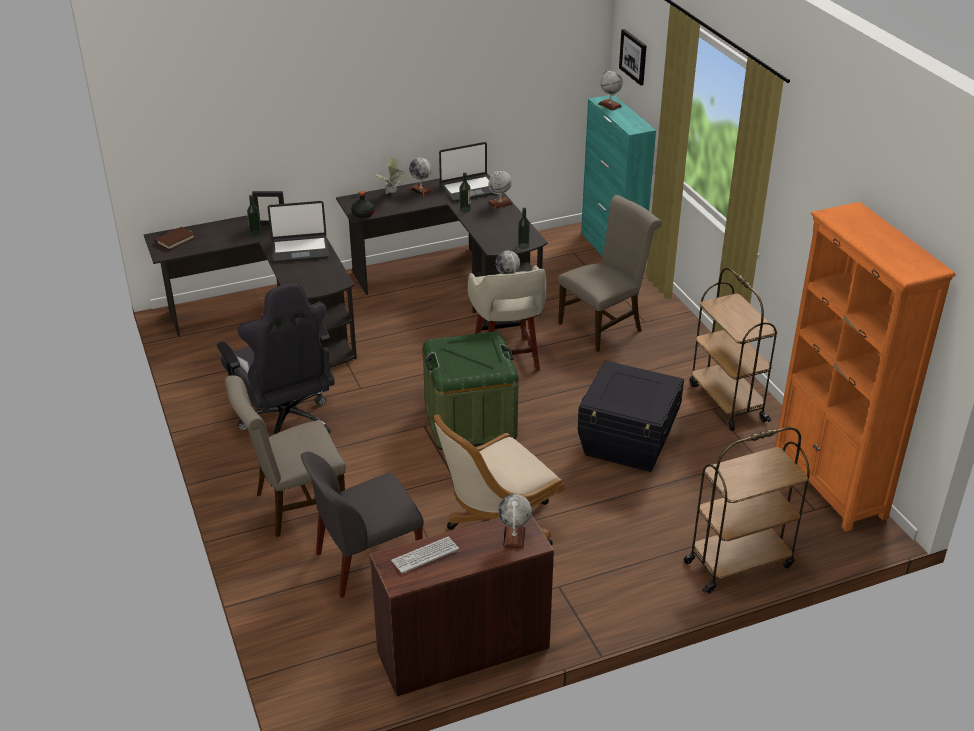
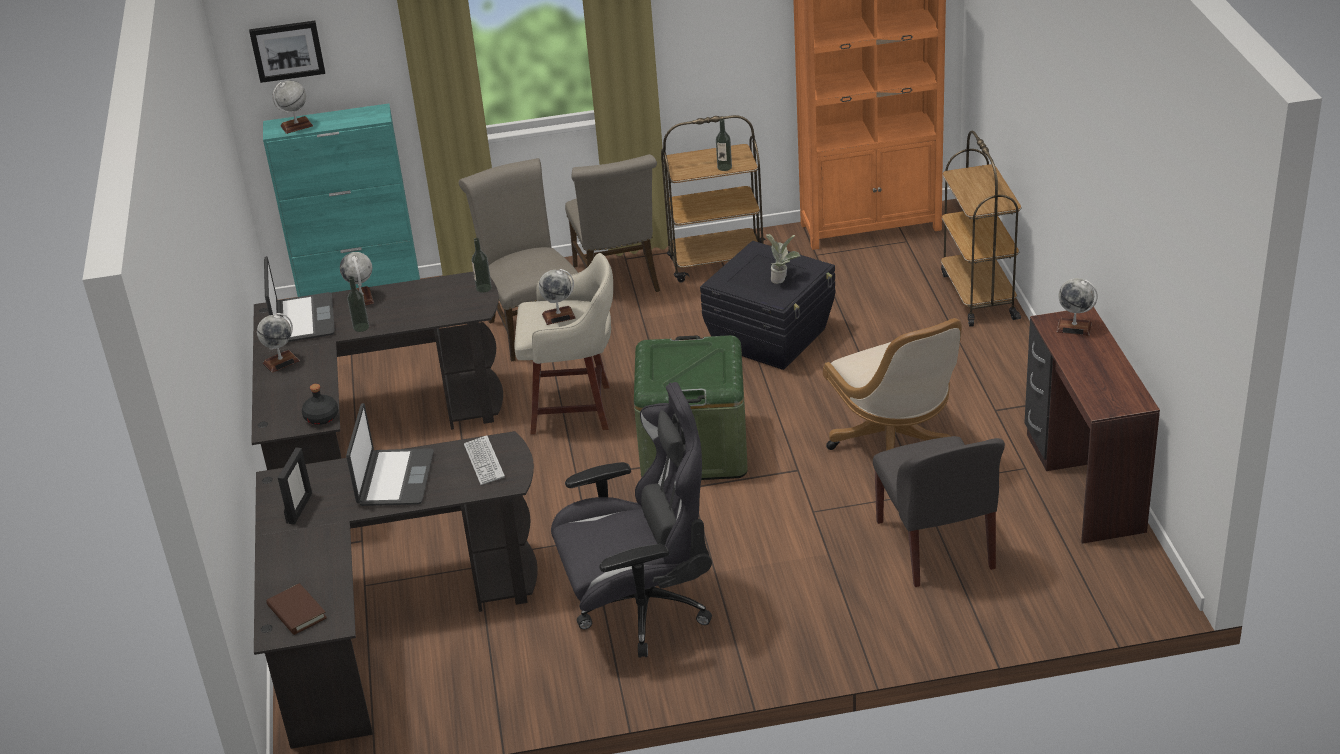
camera: 75 degrees left, 0 degrees up
(255, 233) = (319, 524): bottle -> bottle (724, 167)
(294, 507) = (824, 605): beige chair -> beige chair (618, 281)
(392, 194) = (277, 388): potted plant -> potted plant (782, 279)
(425, 555) = (1098, 384): keyboard -> keyboard (484, 461)

